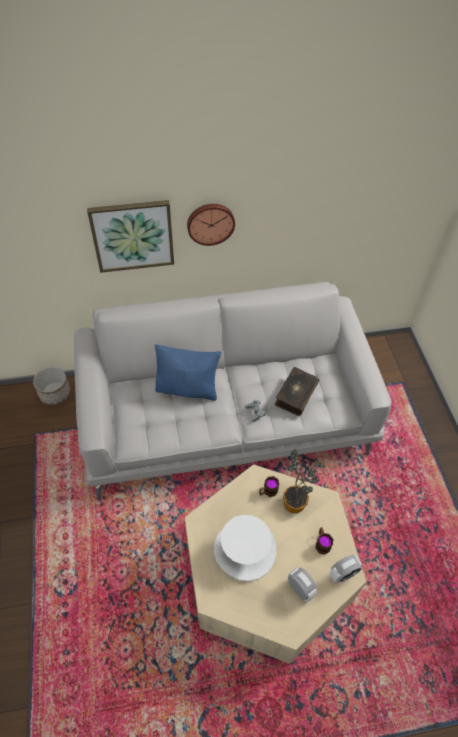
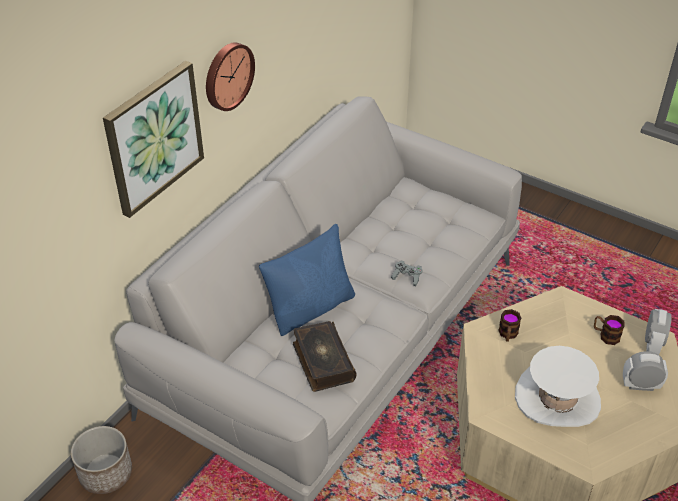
camera: 45 degrees left, 10 degrees down
(295, 394) = (420, 234): book -> book (322, 362)
(297, 501) = (542, 321): potted plant -> none

